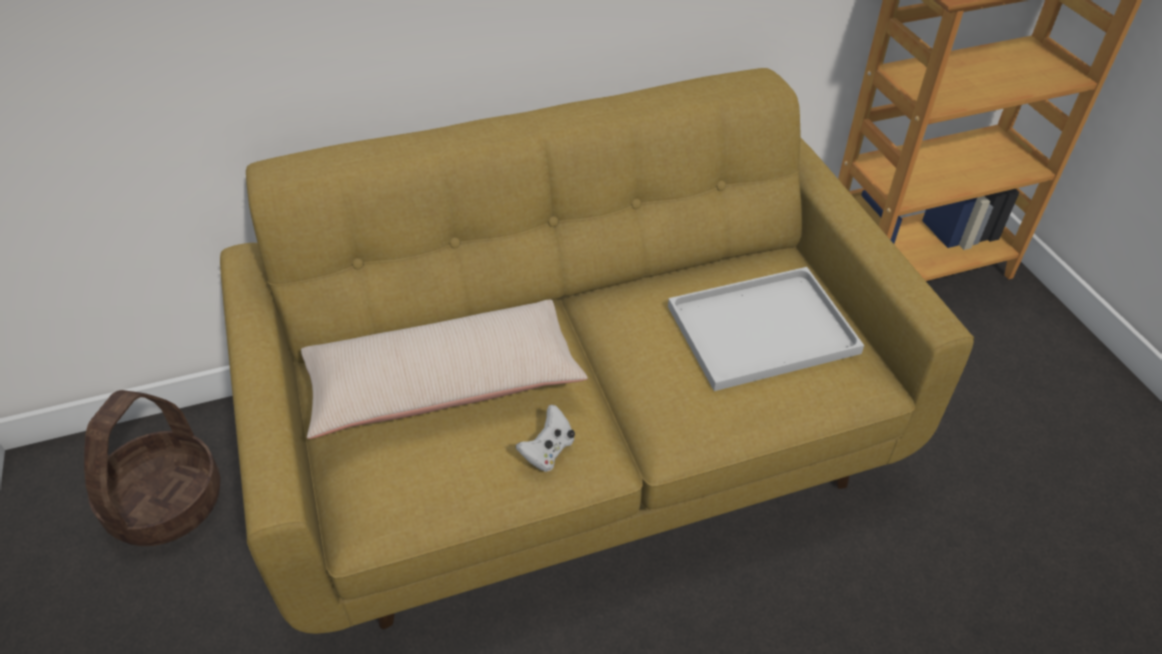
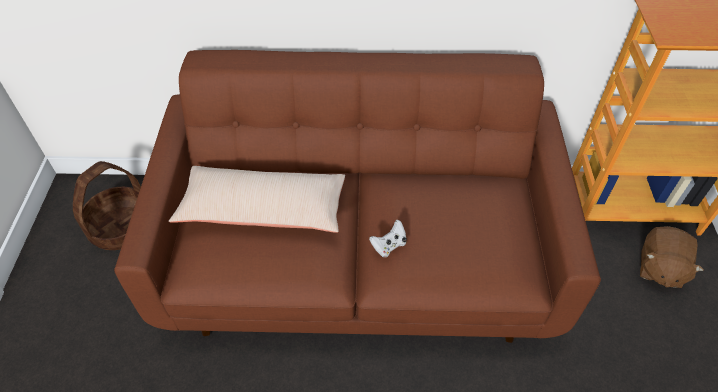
camera: 20 degrees right, 5 degrees up
(548, 451) = (303, 268): white game controller -> white game controller (389, 245)
(581, 439) = (360, 260): yellow sofa -> brown sofa
(764, 327) = (472, 228): white tray -> none
(984, 333) = (659, 268): none -> brown plush toy

